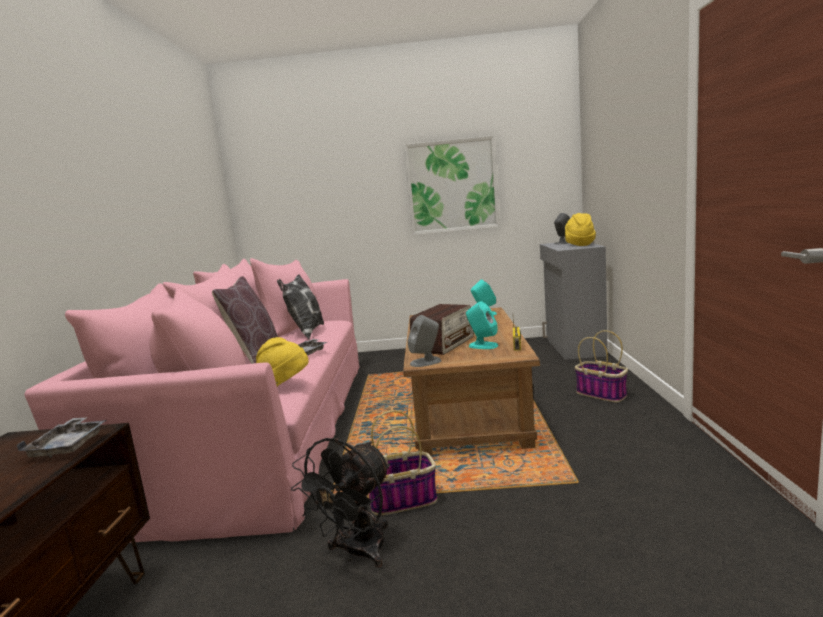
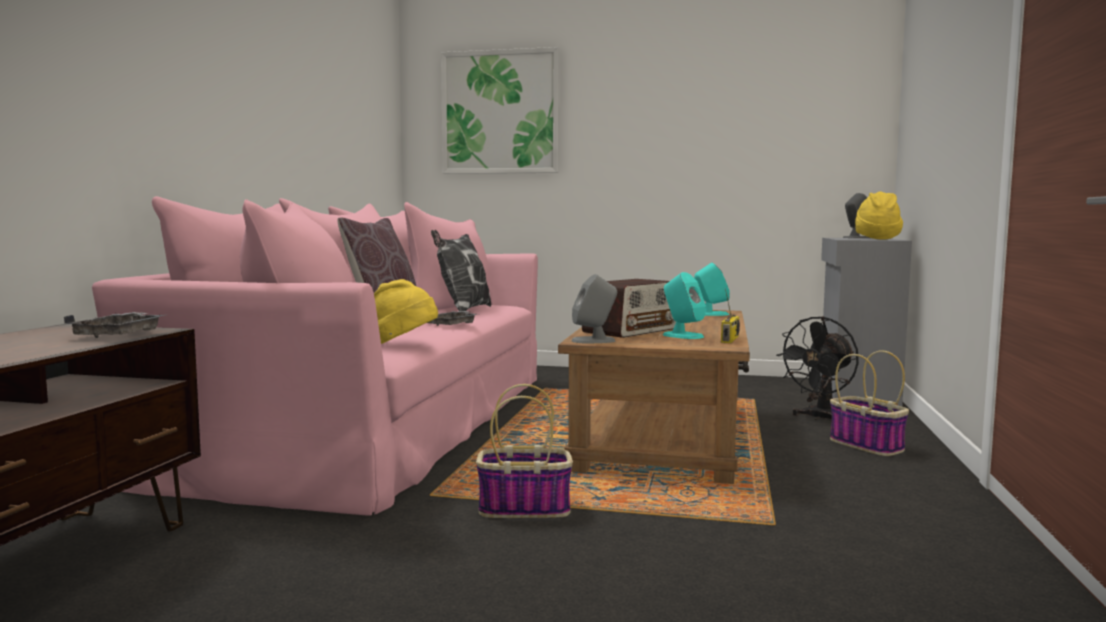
camera: 10 degrees right, 5 degrees down
(357, 553) = (440, 545): black fan -> black fan (820, 418)
(452, 186) = (702, 144): picture -> picture (500, 112)

